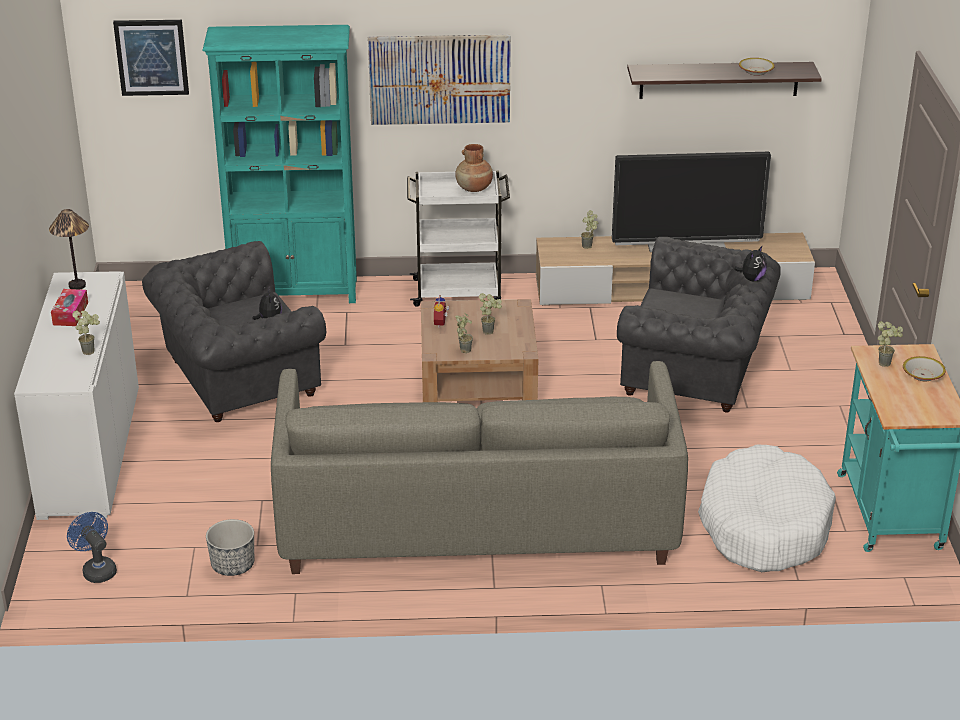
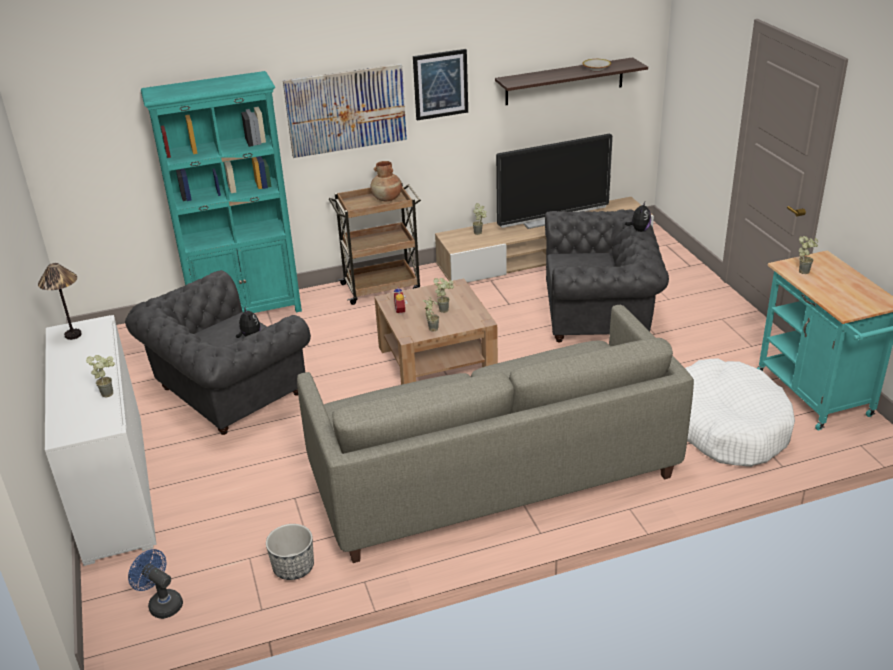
camera: 15 degrees left, 0 degrees up
(70, 314) = (76, 362): tissue box -> none
(151, 57) = (92, 123): picture -> picture (440, 84)
(459, 291) = (382, 287): white cart -> brown cart
(922, 375) = (839, 275): bowl -> none

